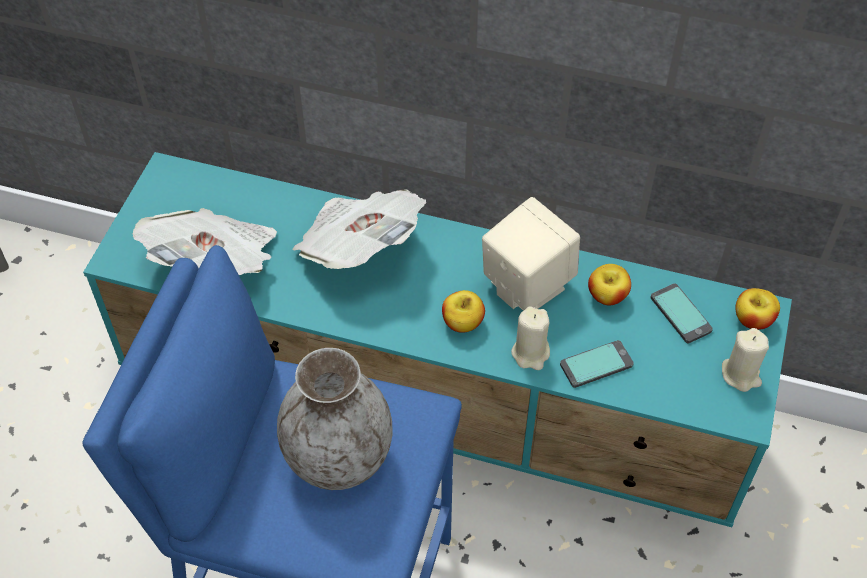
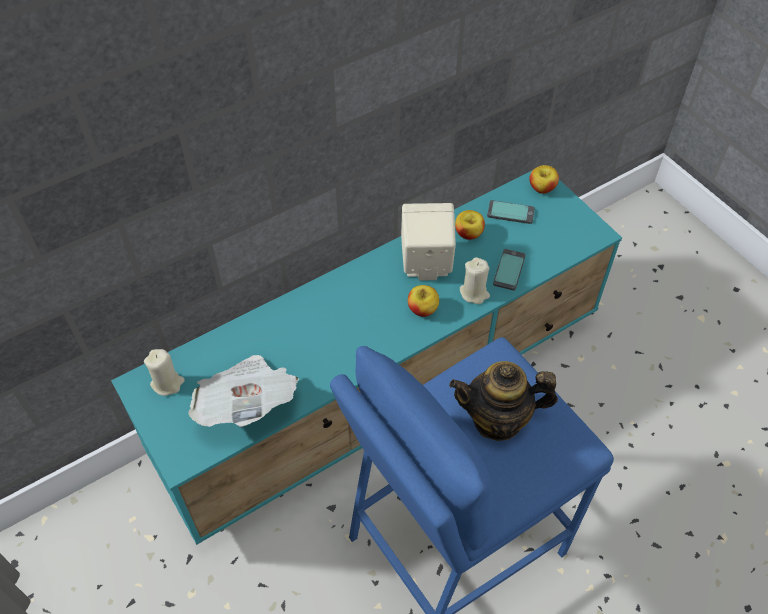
camera: 50 degrees left, 0 degrees up
(338, 458) = (498, 420): grey vase -> teapot
(359, 247) = (316, 321): newspaper -> none
(741, 374) = (570, 217): beige candle -> beige candle (167, 383)

